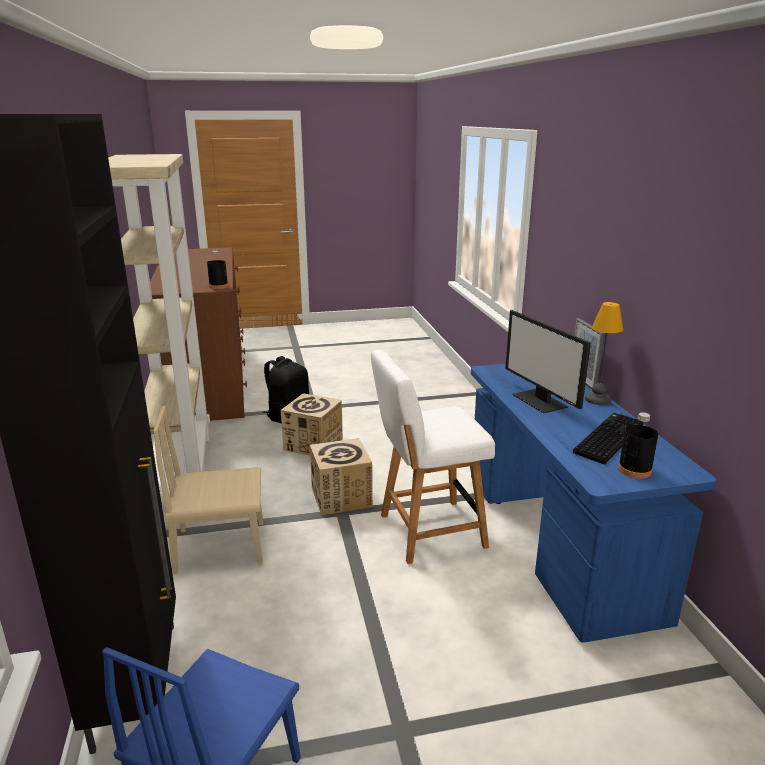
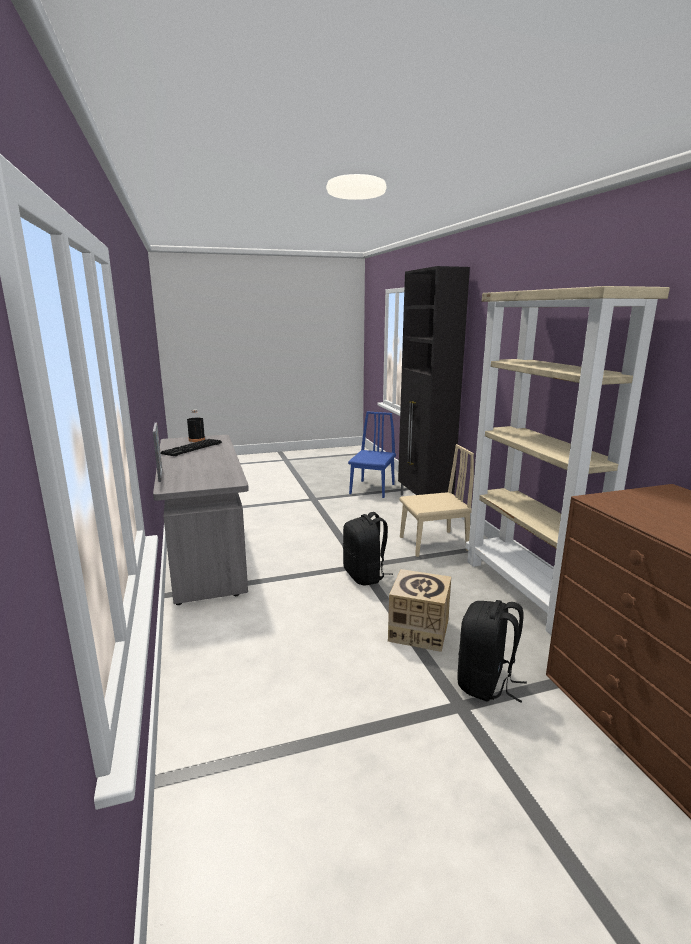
camera: 175 degrees right, 5 degrees down
(218, 286) = (610, 503): black bottle -> none
(341, 497) = (365, 576): cardboard box -> black backpack
(427, 531) = (295, 556): white chair -> none
(540, 401) = (211, 463): monitor -> none
(556, 542) = (206, 554): blue desk -> grey desk
(596, 399) = (169, 465): table lamp -> none

